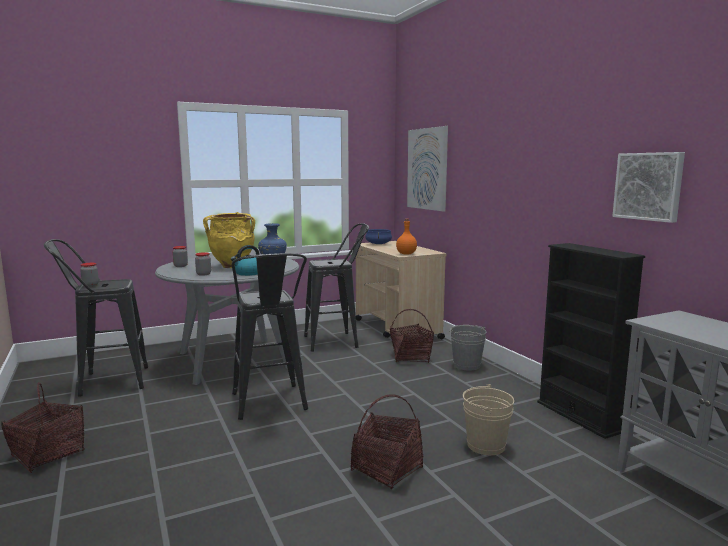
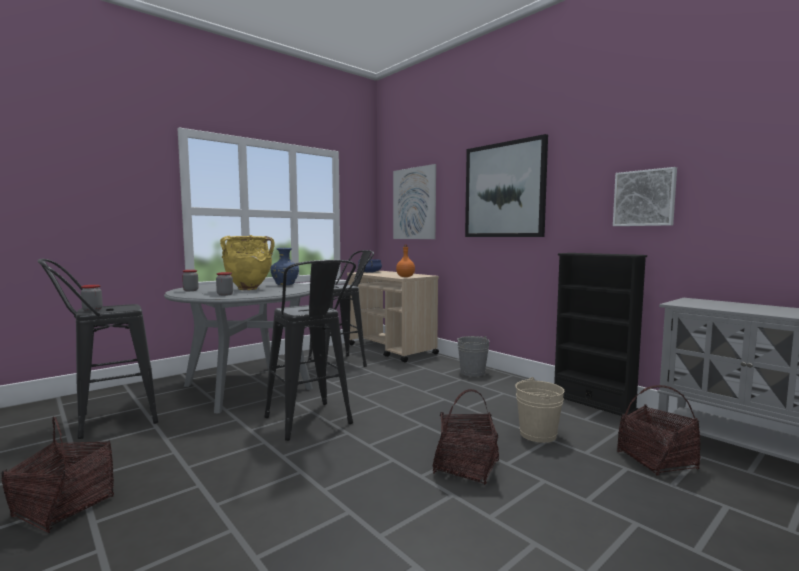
camera: 15 degrees left, 5 degrees down
(248, 273) = (272, 292): kettle -> none
(411, 357) = (420, 370): basket -> basket (657, 461)
(510, 162) = (504, 190): none -> picture

